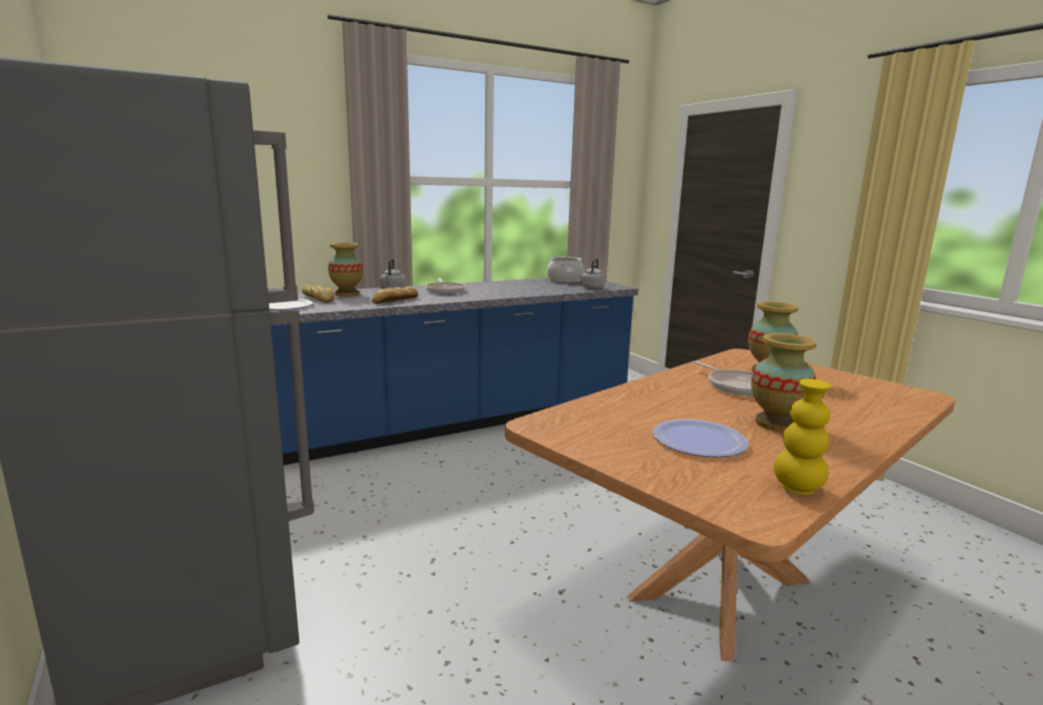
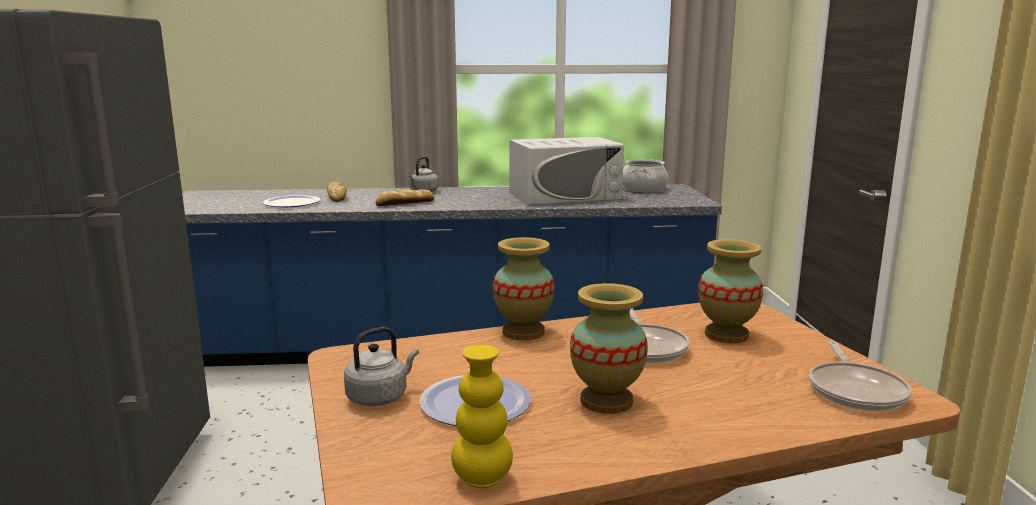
camera: 25 degrees right, 0 degrees up
(347, 294) = (371, 193): vase -> vase (523, 332)
(445, 291) = (477, 195): frying pan -> frying pan (855, 390)
(516, 288) = (564, 196): none -> white microwave
(593, 288) = (660, 201): grey kettle -> grey kettle (380, 397)

